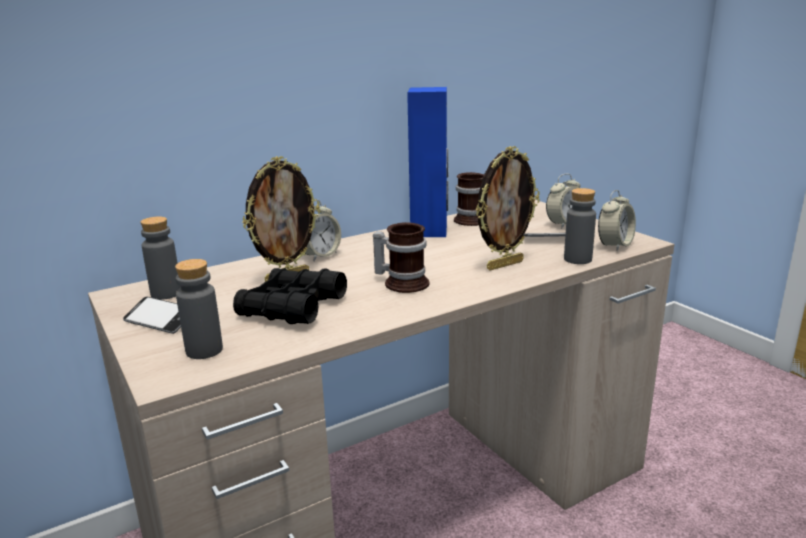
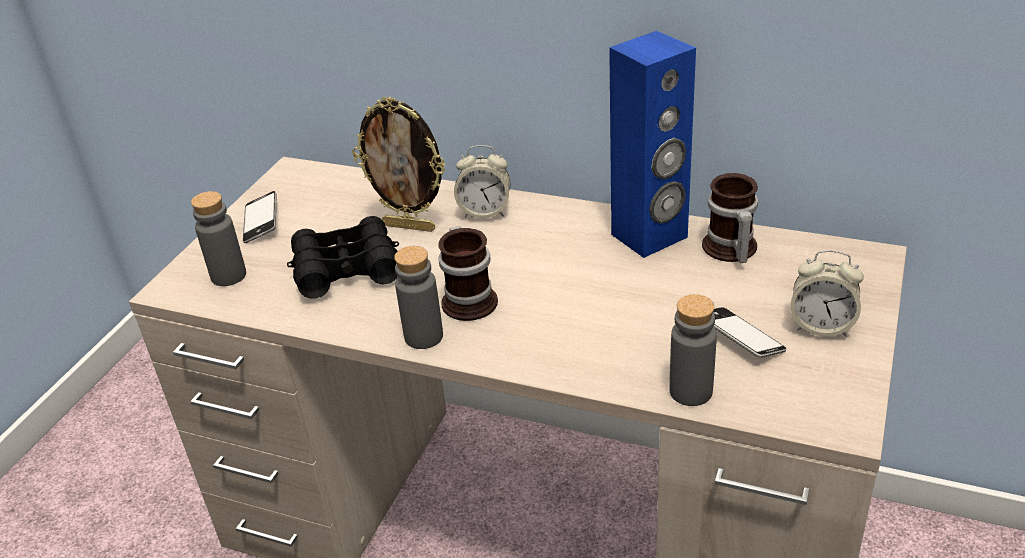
camera: 55 degrees right, 15 degrees up
(166, 293) = (313, 191): grey bottle -> grey bottle (423, 336)
(504, 265) = (601, 341): picture frame -> none
(614, 245) = (789, 404): alarm clock -> none

